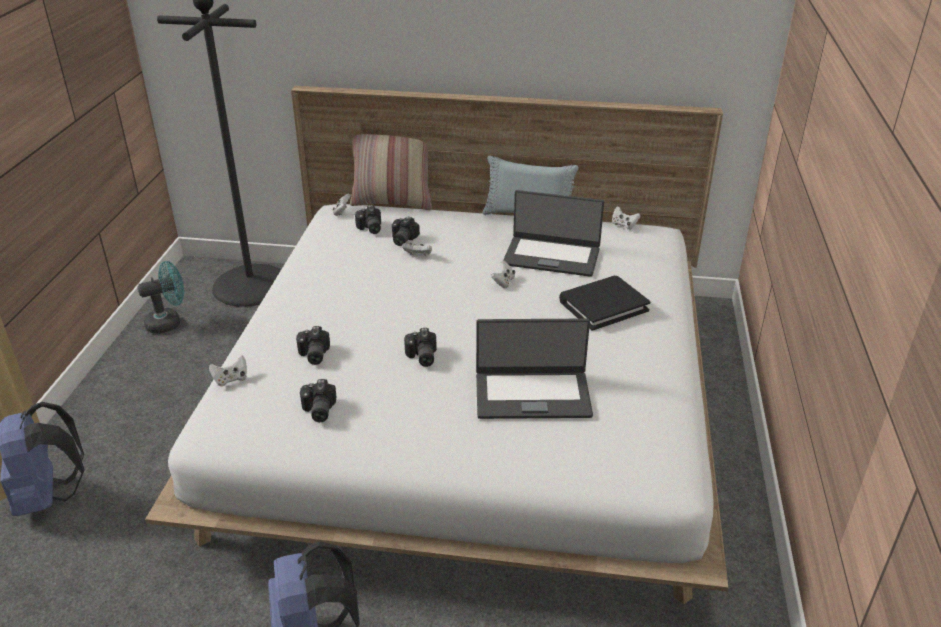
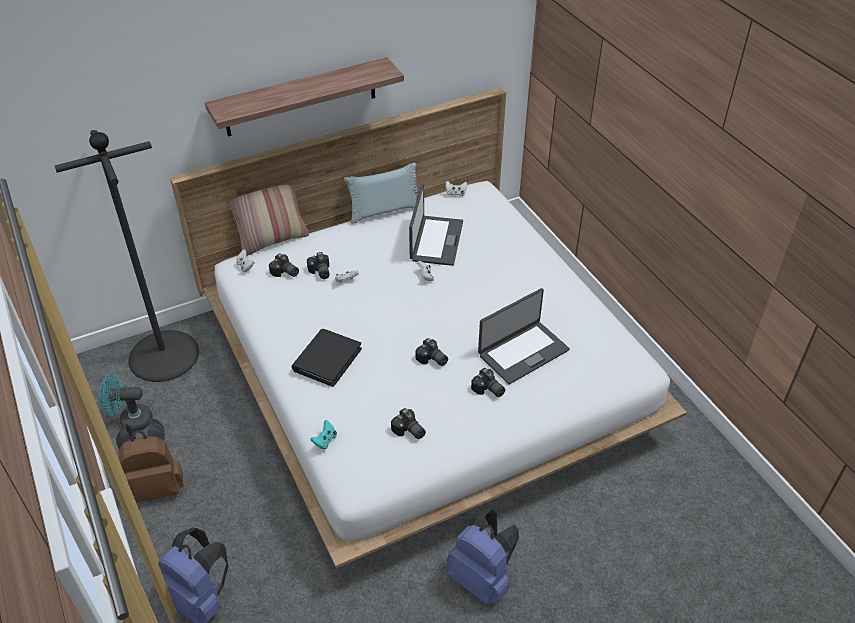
camera: 35 degrees left, 10 degrees up
(127, 383) = (156, 486): none -> brown backpack
(169, 322) = (131, 420): turquoise fan -> turquoise fan turned 120 degrees counterclockwise
(231, 379) = (325, 441): white game controller -> turquoise game controller
(313, 355) = (361, 394): camera -> camera (488, 390)
(454, 39) = (301, 97): none -> shelf
(551, 256) = (435, 241): laptop -> laptop turned 60 degrees counterclockwise
(603, 306) = (503, 266): black book -> black book (327, 359)

